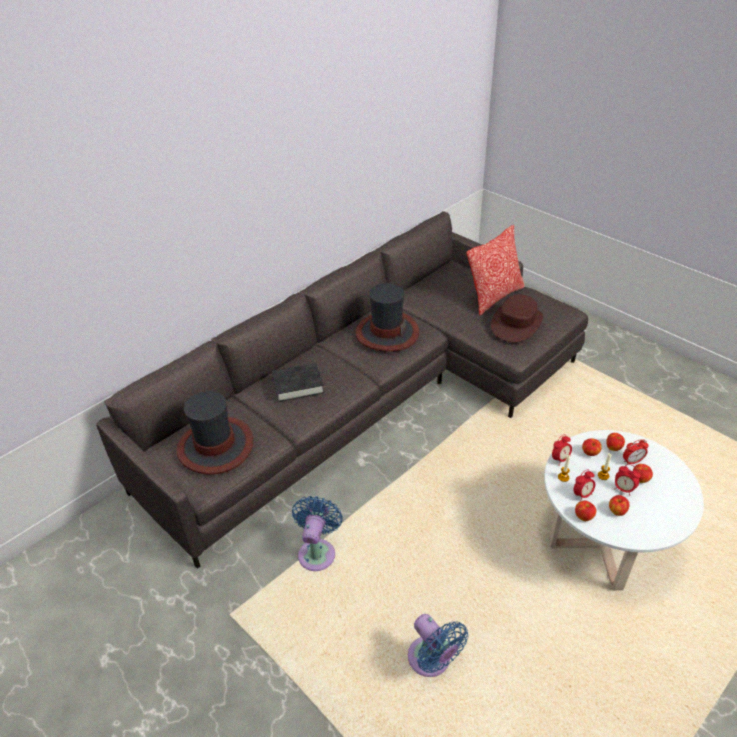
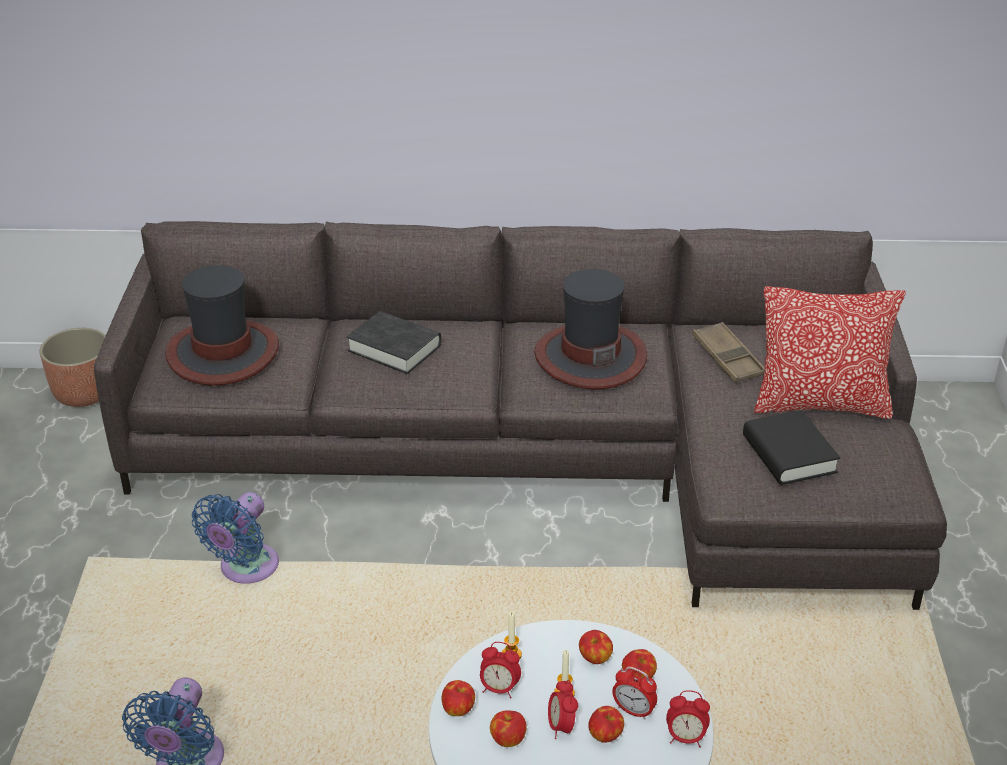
camera: 45 degrees right, 5 degrees down
(87, 536) = (84, 393): none -> planter
(318, 551) = (245, 569): blue fan -> blue fan turned 150 degrees clockwise
(436, 299) = (728, 358): none -> brown tray
(516, 323) = (789, 454): brown hat -> black book
(560, 459) = (544, 634): alarm clock -> alarm clock (685, 738)

